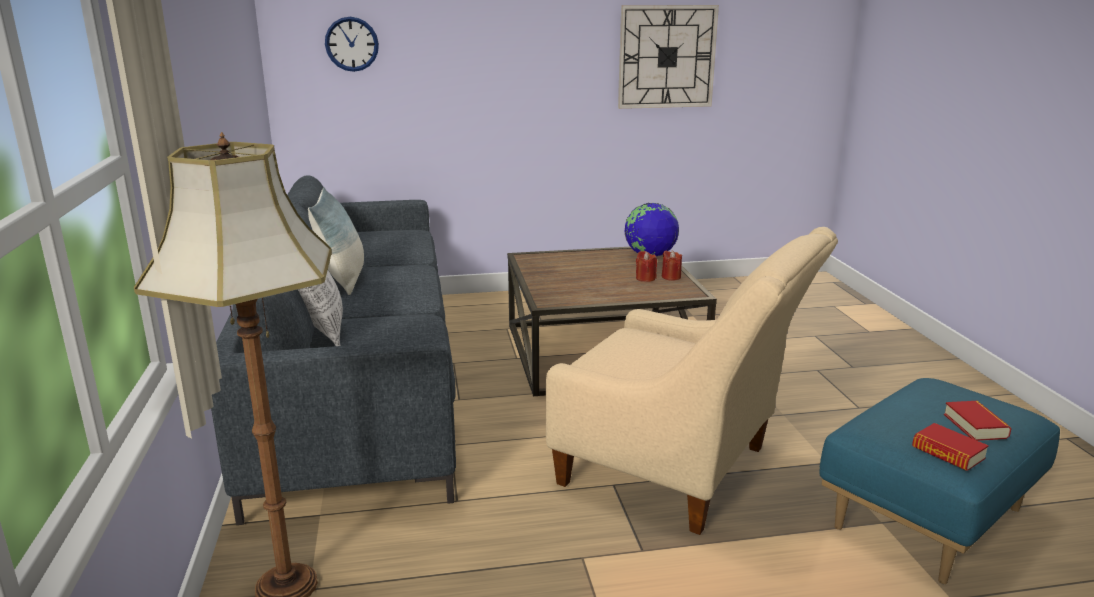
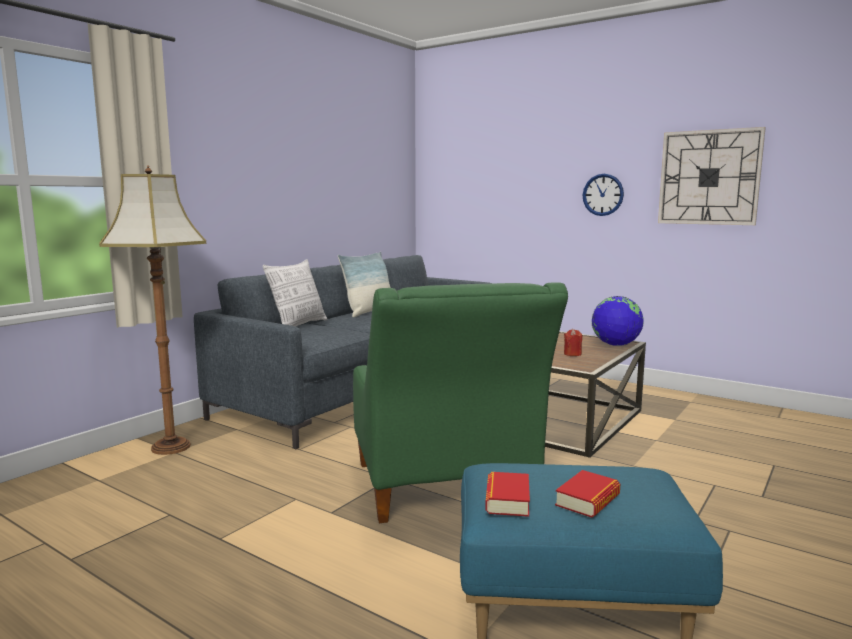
camera: 45 degrees right, 10 degrees down
(351, 44) = (464, 169): wall clock -> wall clock (603, 194)
(671, 277) = (595, 358): red candle -> none
(679, 471) = (445, 490): beige armchair -> green armchair

